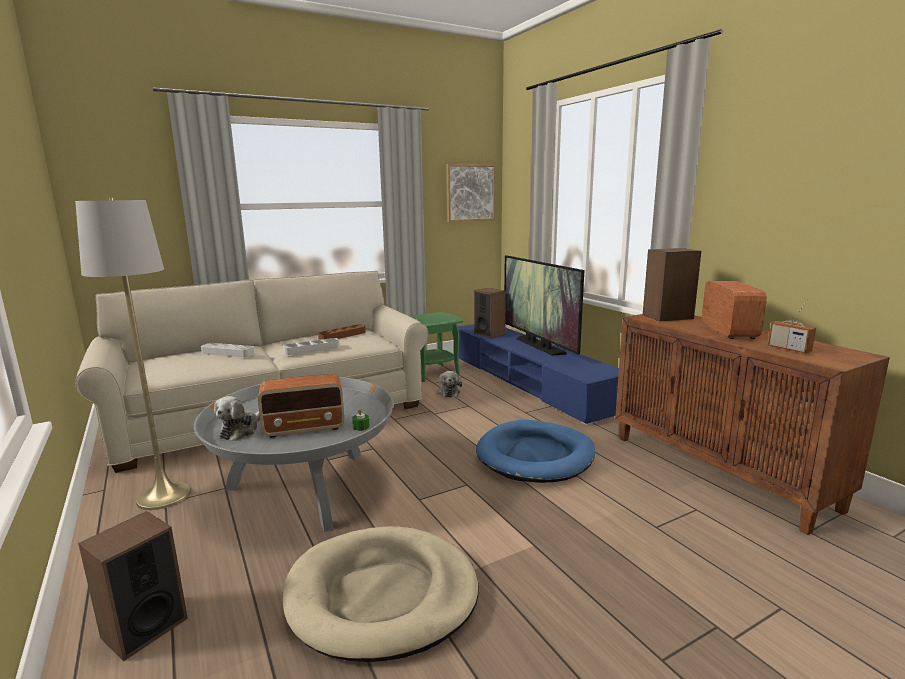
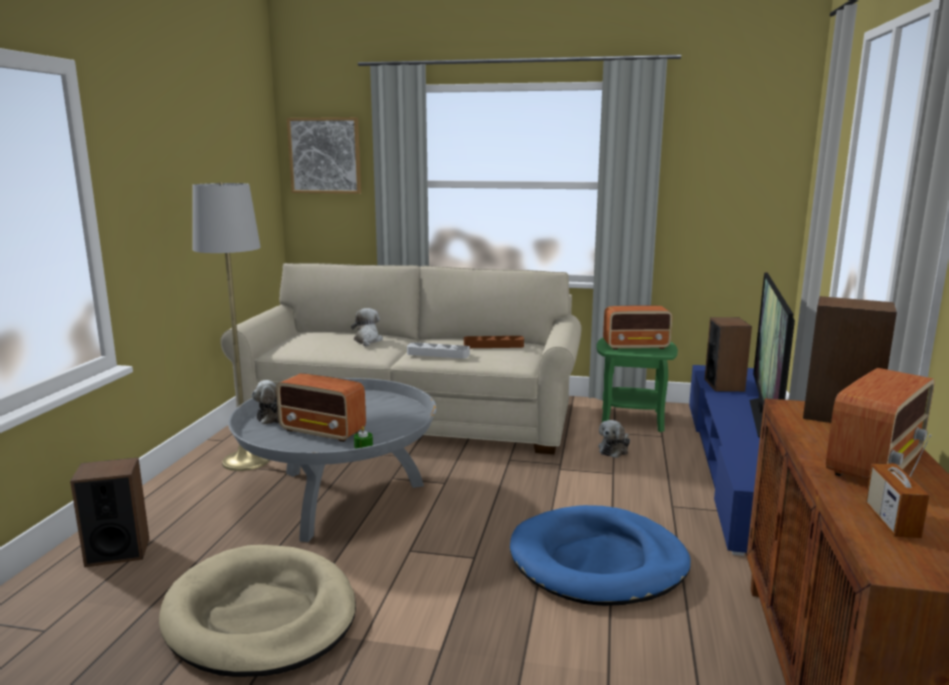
camera: 40 degrees right, 0 degrees up
(228, 353) = (367, 340): grey tray -> plush toy
(431, 318) = (636, 346): none -> radio
(470, 193) = (749, 173): picture -> picture (325, 155)

